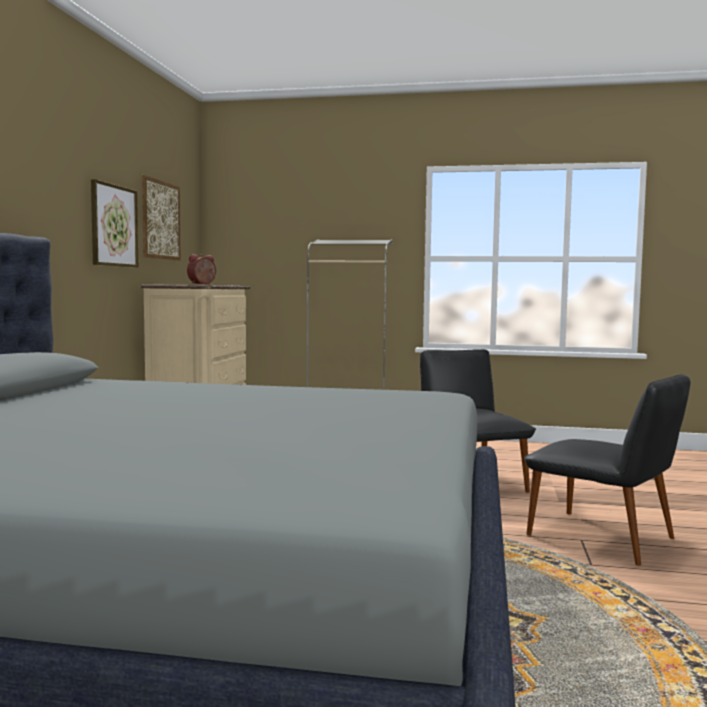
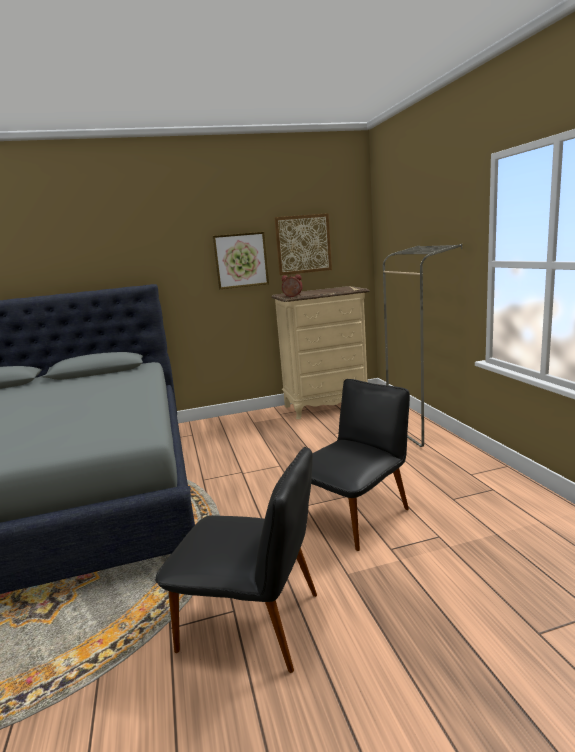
camera: 65 degrees right, 10 degrees up
(600, 536) = (250, 621): black chair -> black chair turned 90 degrees counterclockwise

